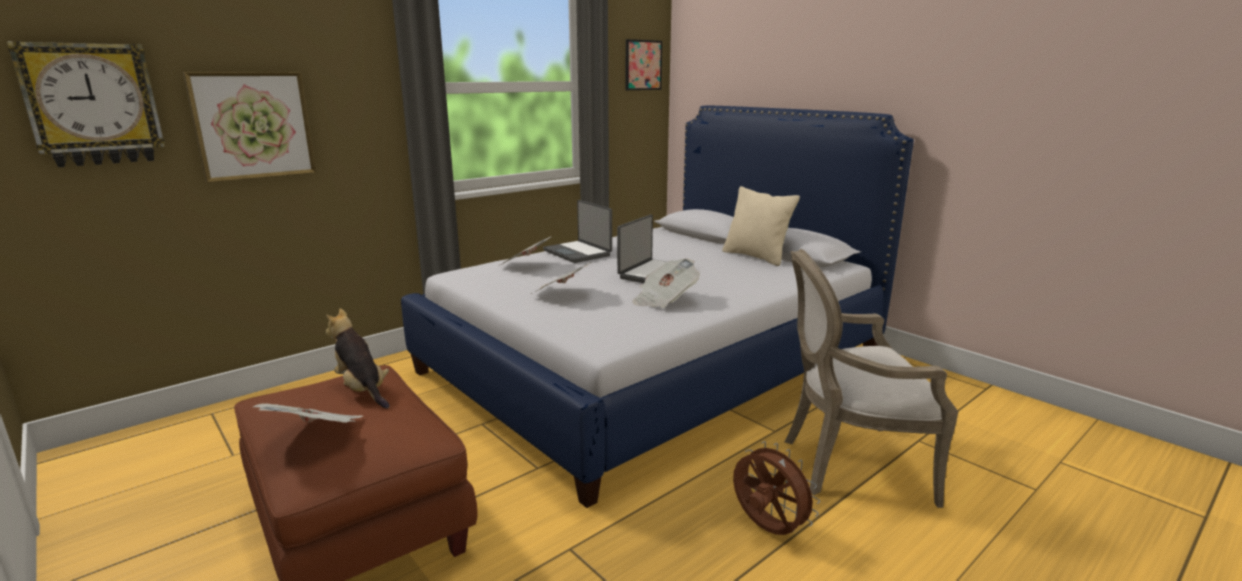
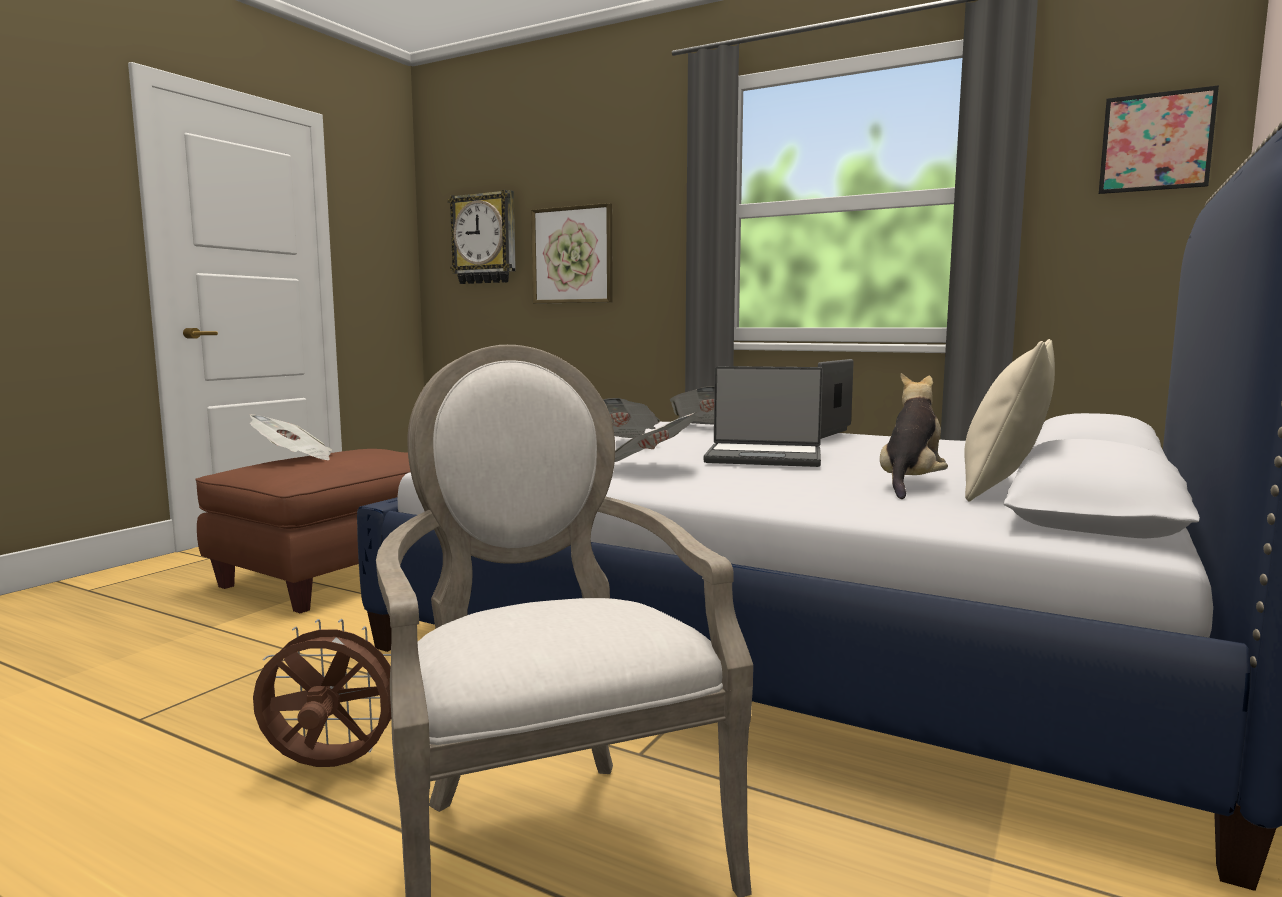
camera: 70 degrees right, 10 degrees down
(362, 390) = (381, 456): plush toy -> plush toy (910, 484)
(767, 529) = (330, 767): brown fan -> brown fan turned 120 degrees counterclockwise

